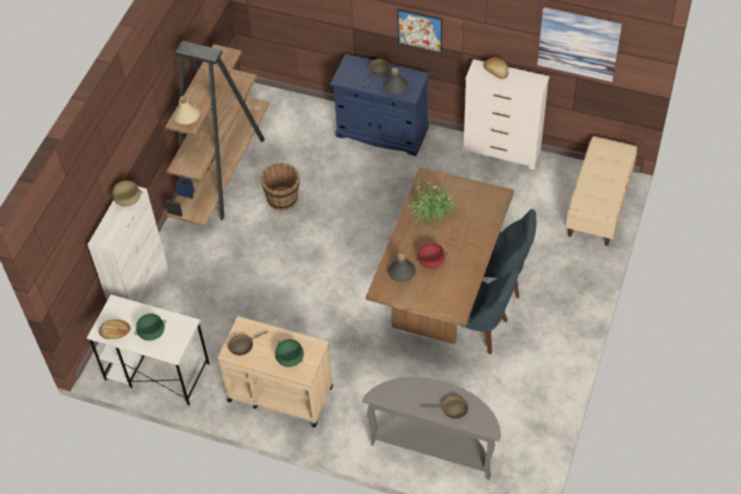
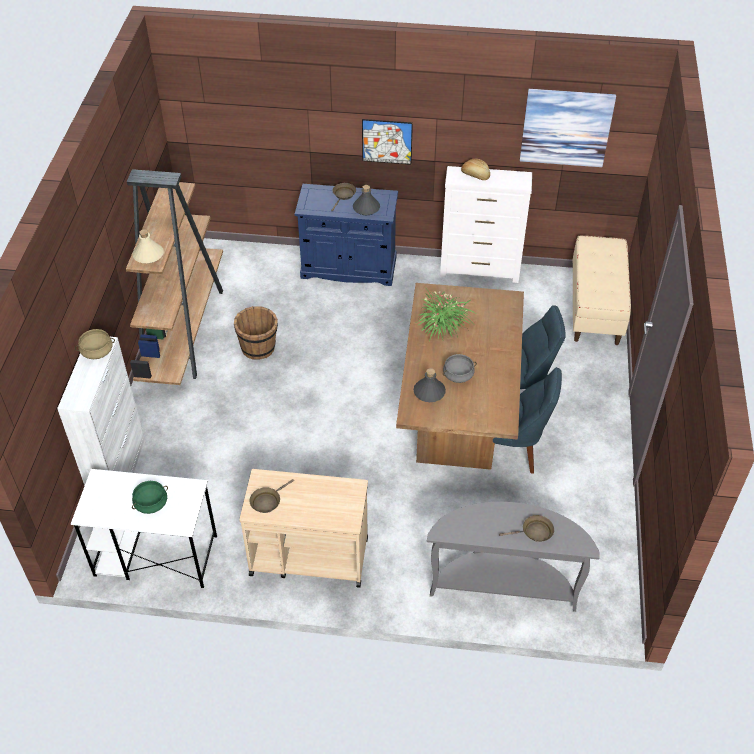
camera: 15 degrees left, 5 degrees down
(115, 333) = (106, 512): bread -> none
(290, 357) = (327, 505): green cooking pot -> none
(431, 261) = (458, 375): red cooking pot -> grey cooking pot

